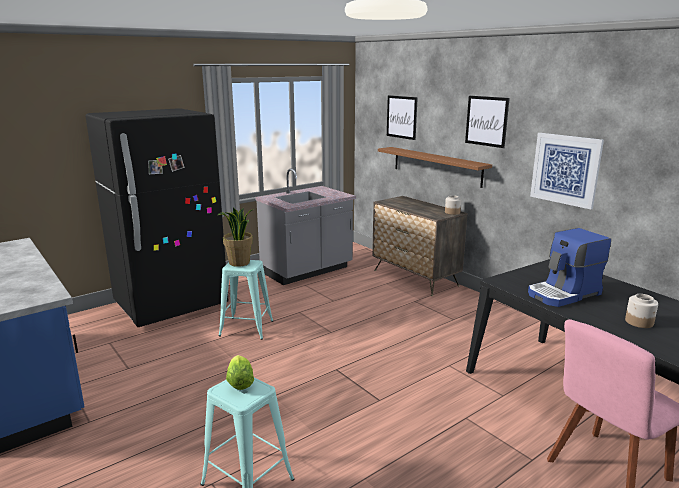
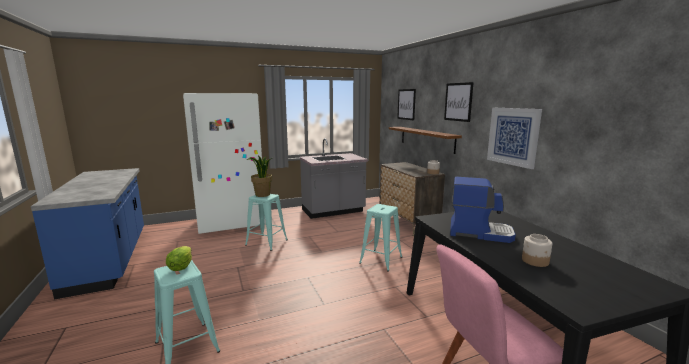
camera: 15 degrees right, 5 degrees down
(171, 305) = (231, 223): black fridge -> white fridge
(412, 333) = (381, 260): none -> turquoise stool
(564, 294) = (479, 232): coffee machine -> coffee machine turned 150 degrees counterclockwise

